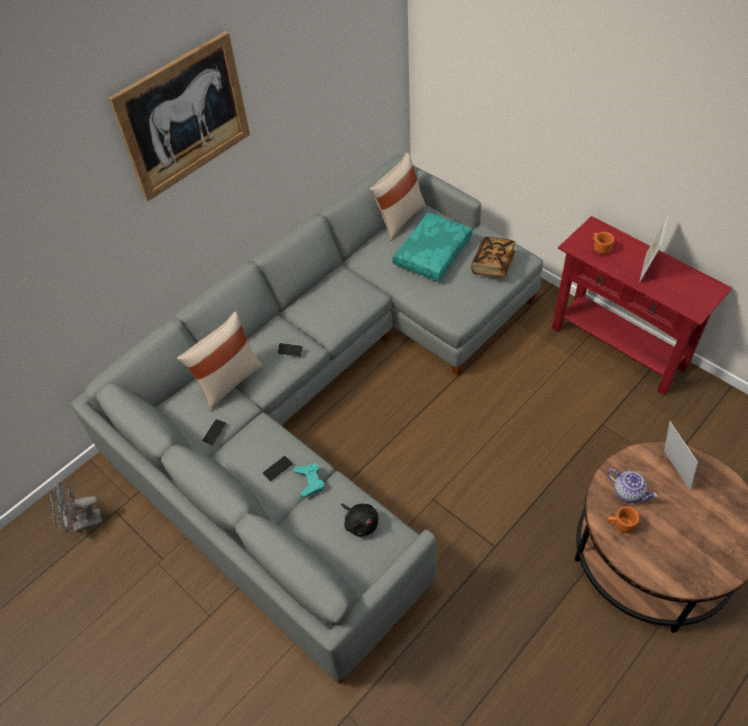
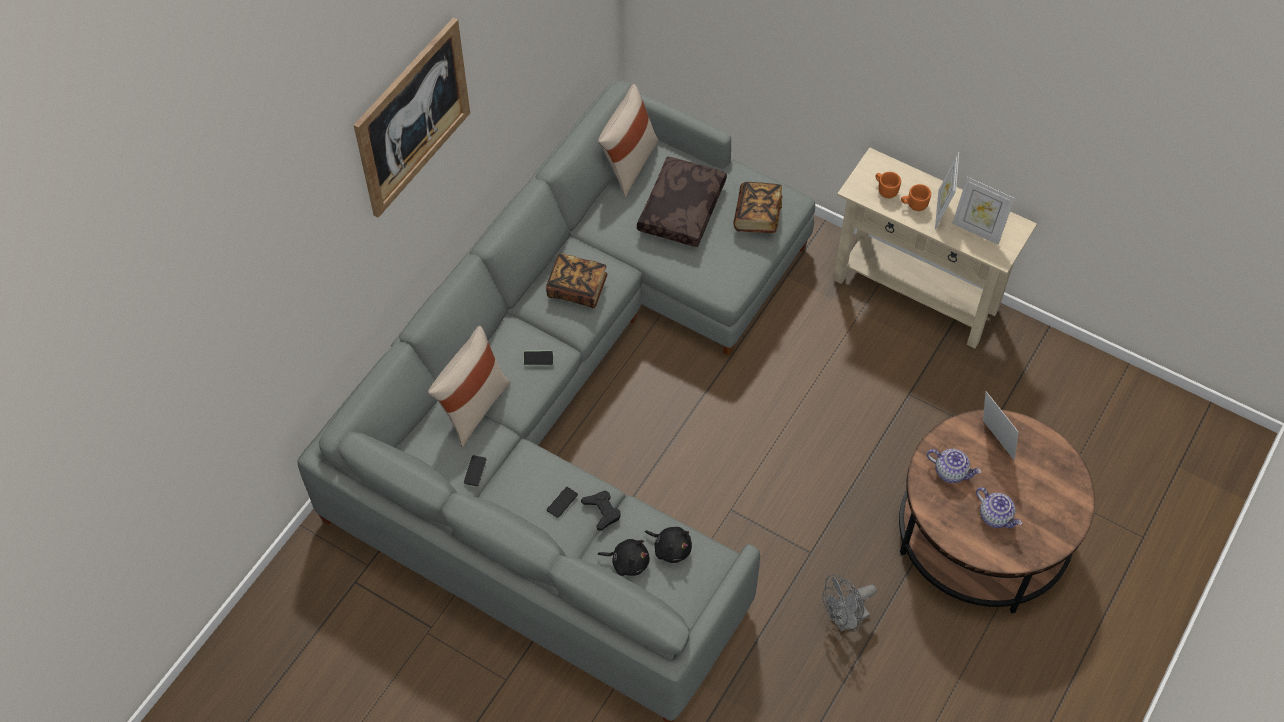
camera: 15 degrees left, 5 degrees up
(82, 523) = (319, 602): grey fan -> grey fan (844, 619)
(309, 481) = (602, 511): turquoise game controller -> black game controller
(320, 529) = (628, 562): none -> black plush toy
(336, 302) = (577, 289): none -> book
(432, 252) = (680, 208): turquoise pillow -> brown pillow
(618, 347) = (915, 294): red console table -> beige console table
(620, 524) = (946, 507): orange mug -> orange mug (914, 204)
(666, 540) = (995, 516): none -> teapot
(677, 287) = (977, 230): none -> picture frame

